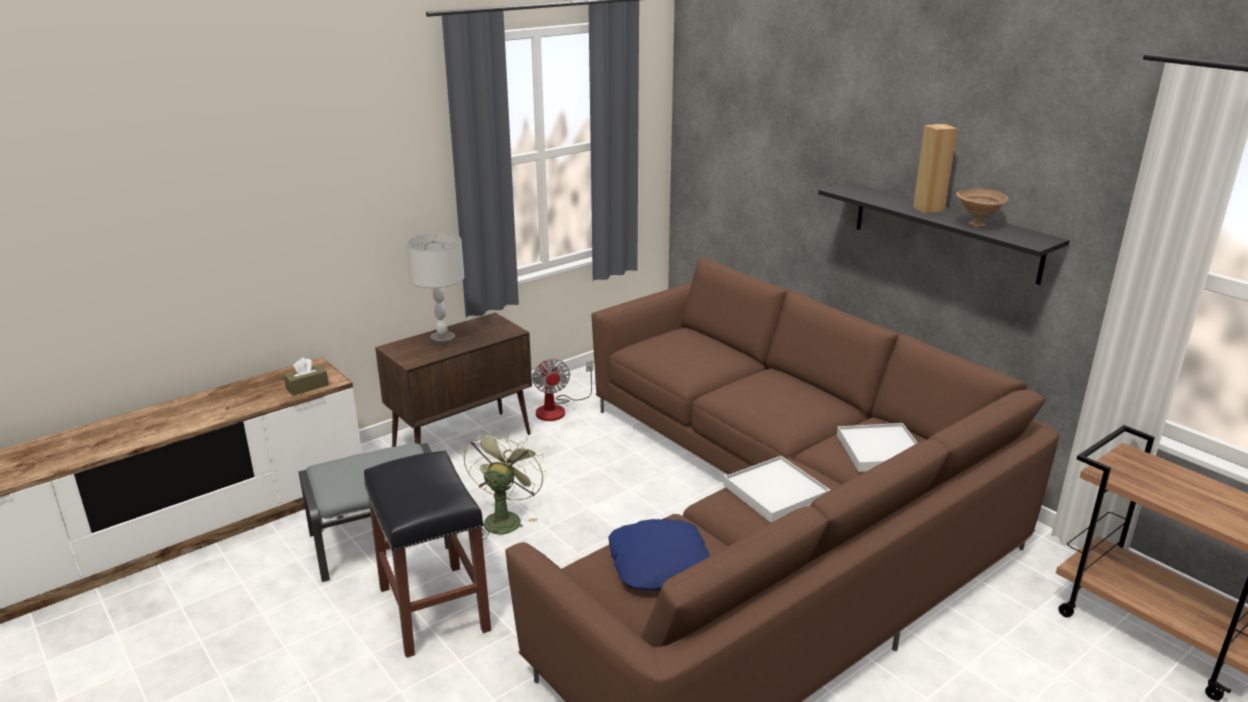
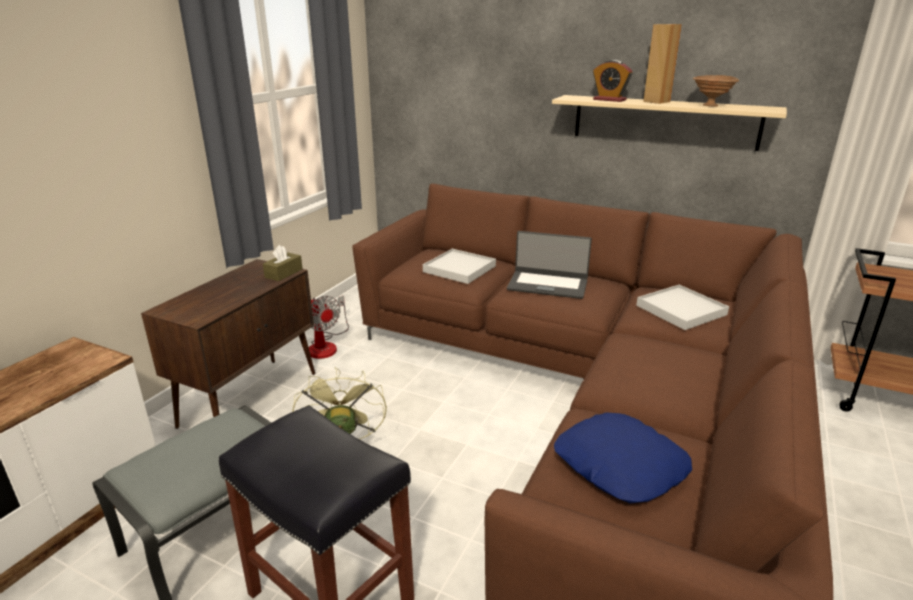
camera: 25 degrees left, 0 degrees up
(307, 386) = (71, 373): brown tissue box -> brown tissue box (284, 273)
(442, 340) = (218, 292): grey table lamp -> none
(766, 393) = (547, 285): none -> laptop
(775, 492) = (644, 364): white tray -> white tray (459, 269)
(880, 199) = (609, 100): none -> alarm clock
(945, 231) = (664, 122): black shelf -> beige shelf

